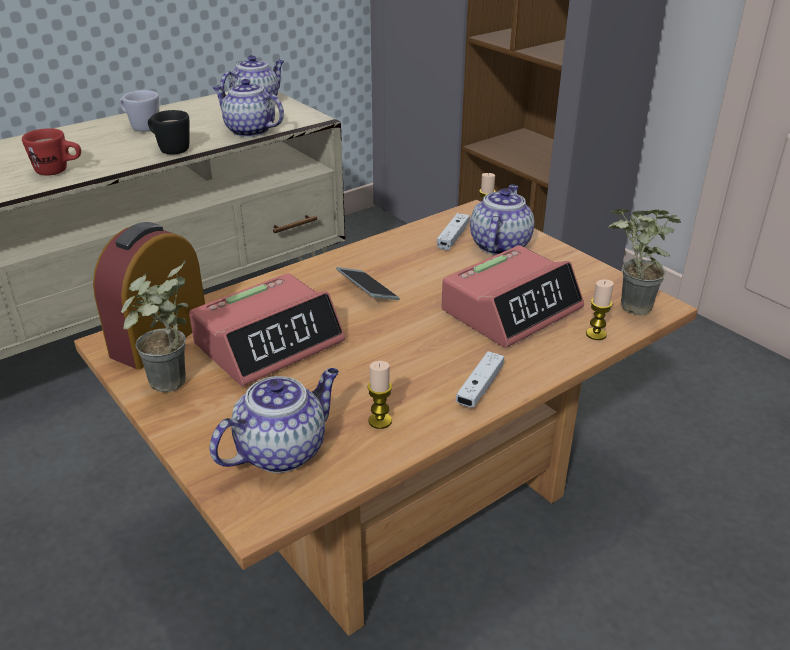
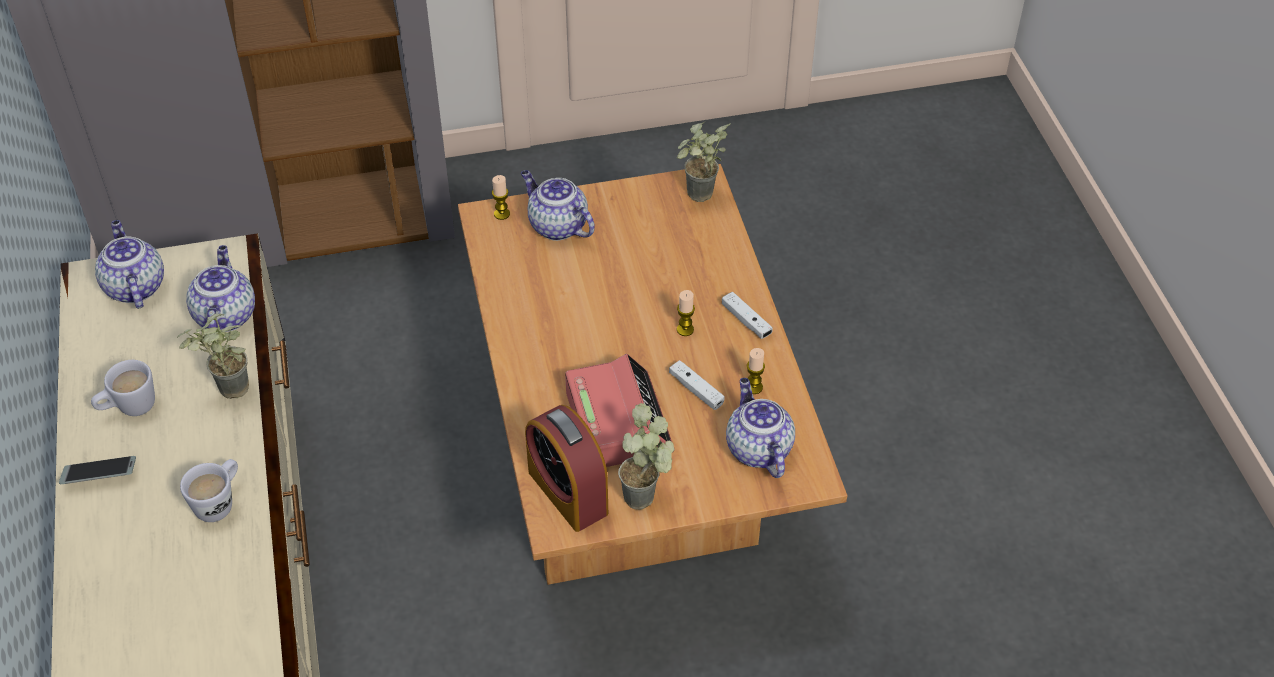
camera: 65 degrees left, 15 degrees up
(59, 171) = (220, 502): red mug -> white mug
(170, 149) = (227, 394): black mug -> potted plant
(249, 131) = (225, 315): teapot -> teapot turned 120 degrees clockwise
(367, 290) = (576, 337): phone -> phone (100, 475)
(453, 237) = (522, 249): white game controller -> white game controller (696, 390)
(511, 309) = (660, 262): alarm clock -> none
(596, 334) = (720, 232): candle -> candle (685, 329)

